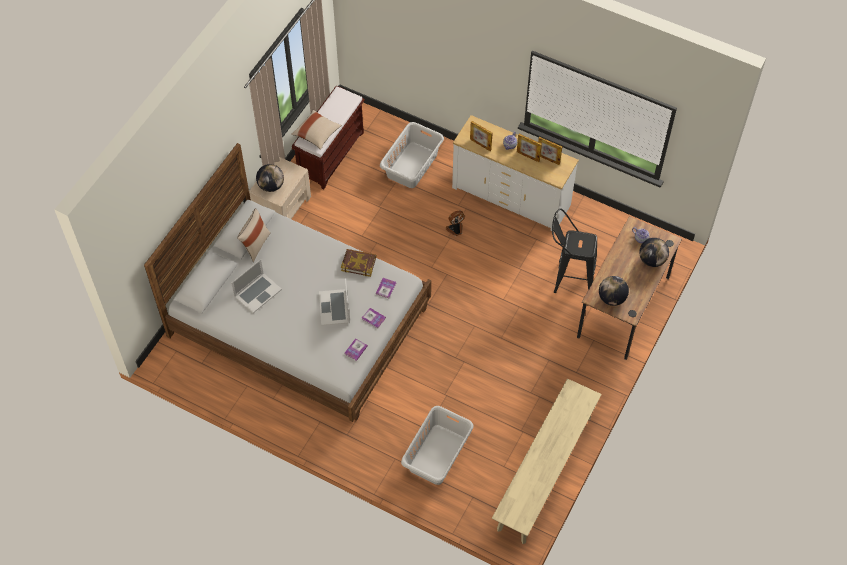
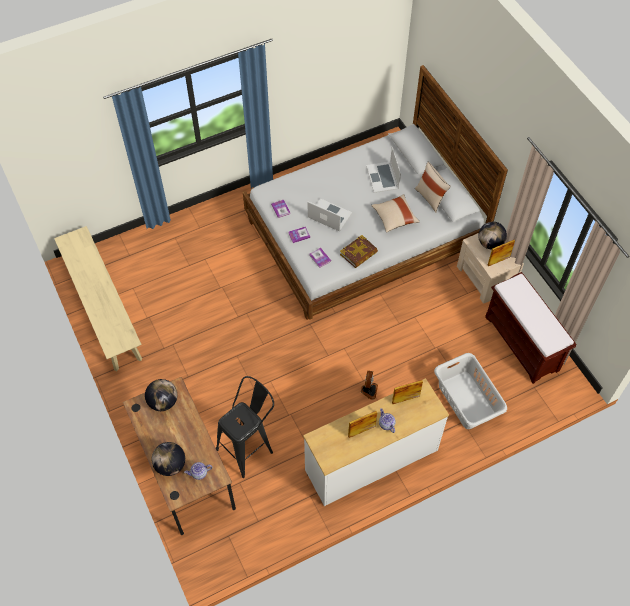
camera: 125 degrees right, 0 degrees up
(317, 134) = (521, 294): beige pillow -> beige pillow (394, 218)
(438, 454) = (179, 254): grey laundry basket -> none
(548, 159) = (345, 446): picture frame -> picture frame (498, 261)

